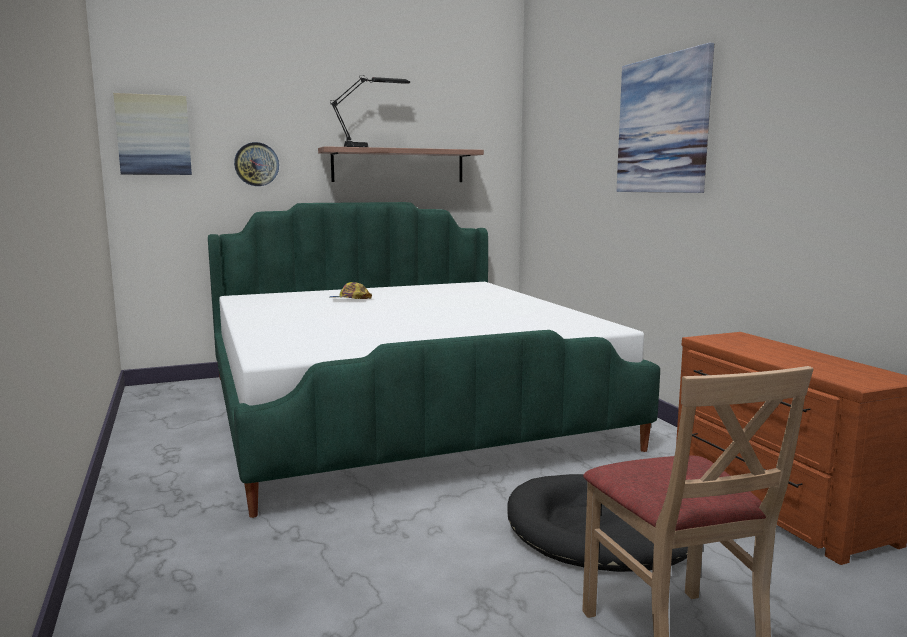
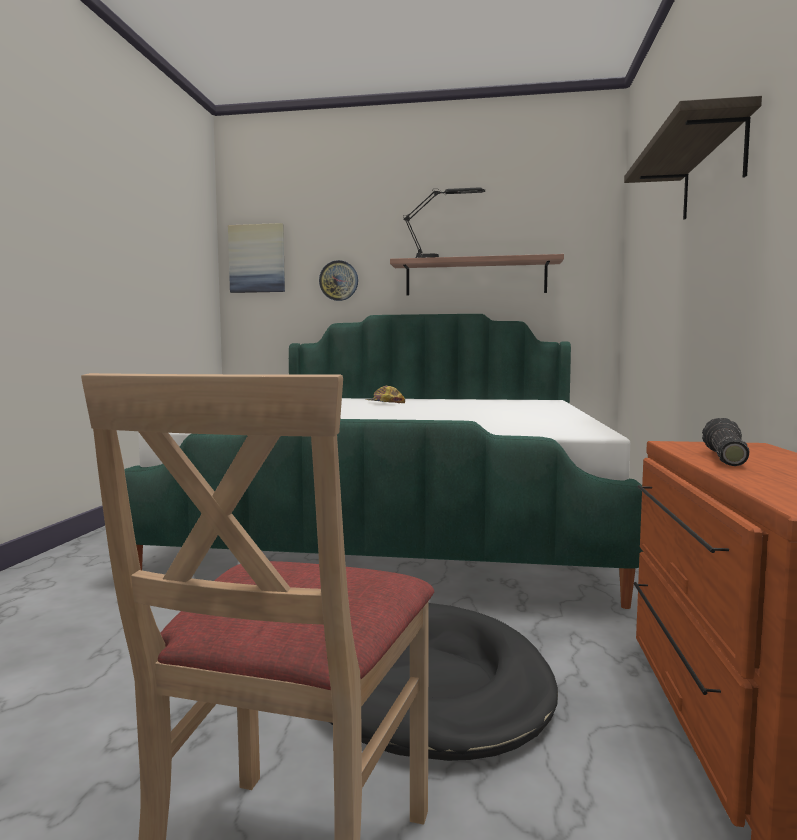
camera: 30 degrees right, 5 degrees down
(662, 125) = (713, 170): picture -> shelf
(753, 350) = (723, 458): none -> flashlight

